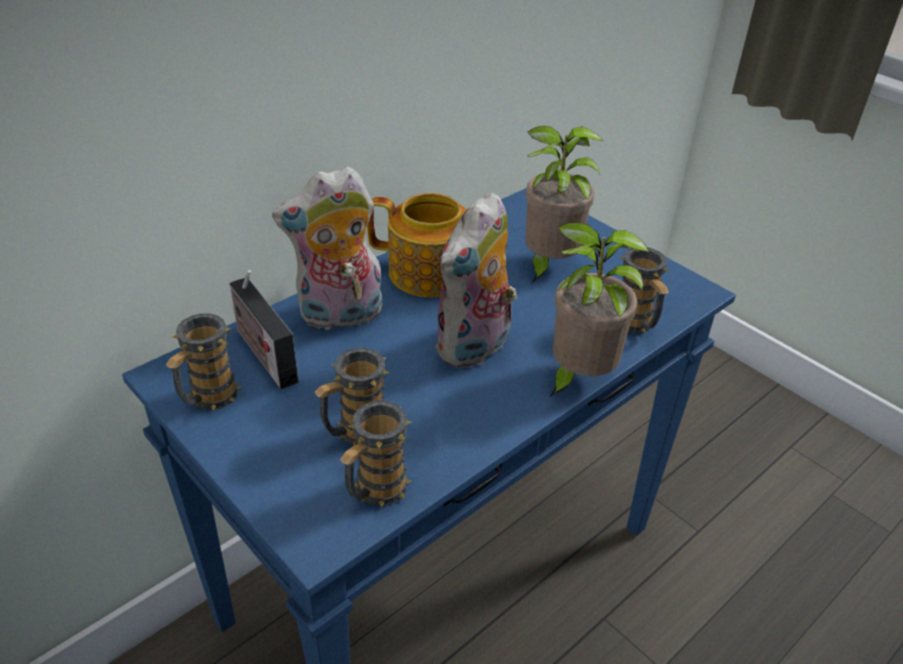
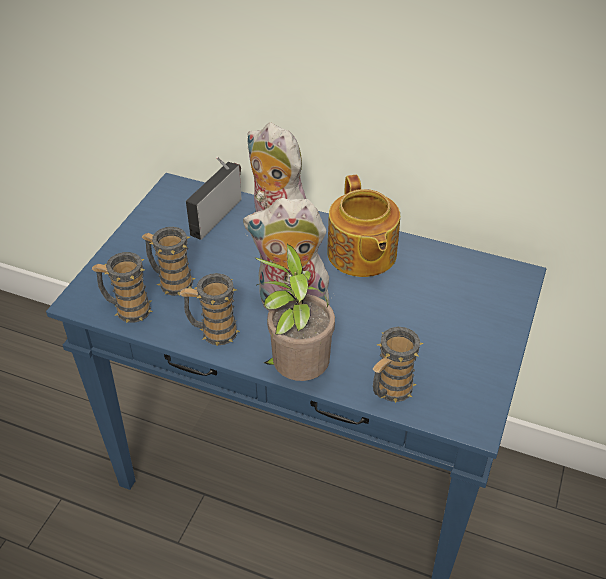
camera: 65 degrees right, 5 degrees up
(208, 399) = (164, 212): mug -> mug (213, 332)
(548, 265) = (428, 314): potted plant -> none

